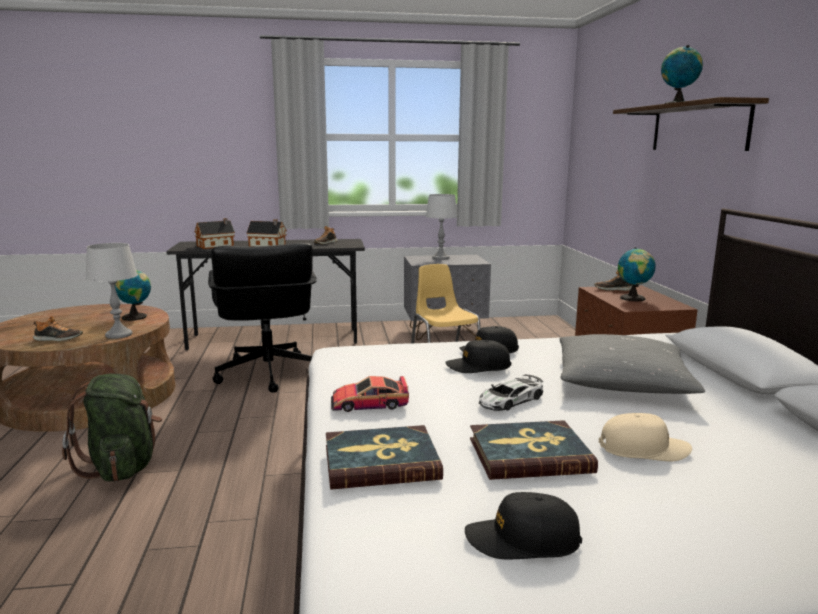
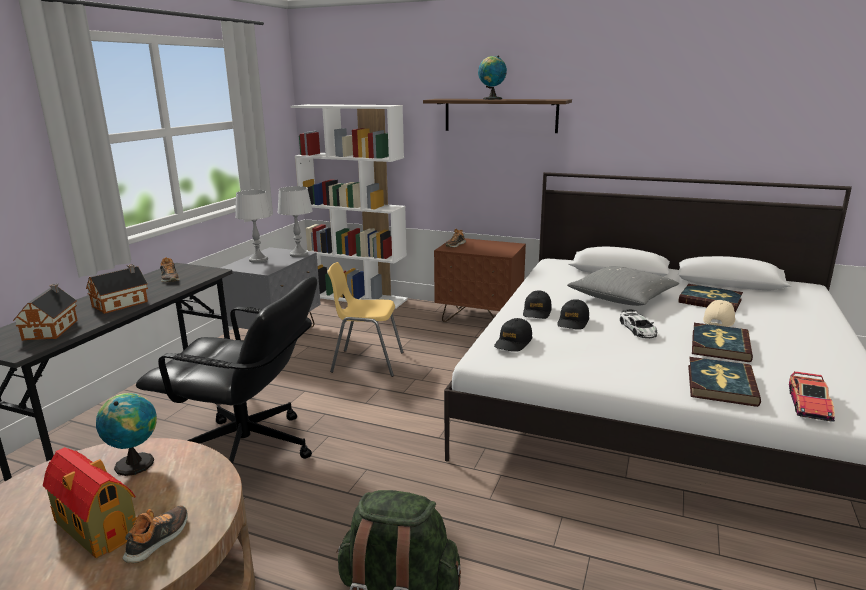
camera: 60 degrees left, 5 degrees up
(69, 326) = (96, 526): none -> toy house
(119, 335) = (213, 482): grey table lamp -> grey table lamp (299, 254)
(369, 403) = (620, 369): toy car -> toy car (809, 404)
(522, 540) = (815, 371): black cap -> black cap (513, 342)
(566, 334) = (357, 297): none -> white bookcase
(633, 299) = (485, 248): globe -> none
(730, 438) = (710, 301): none -> book

